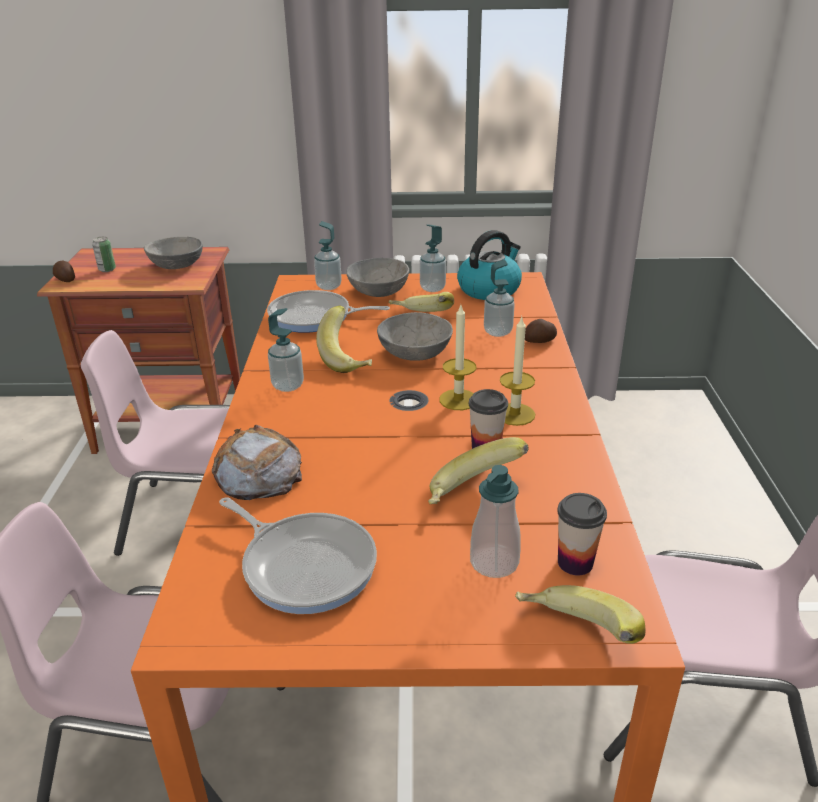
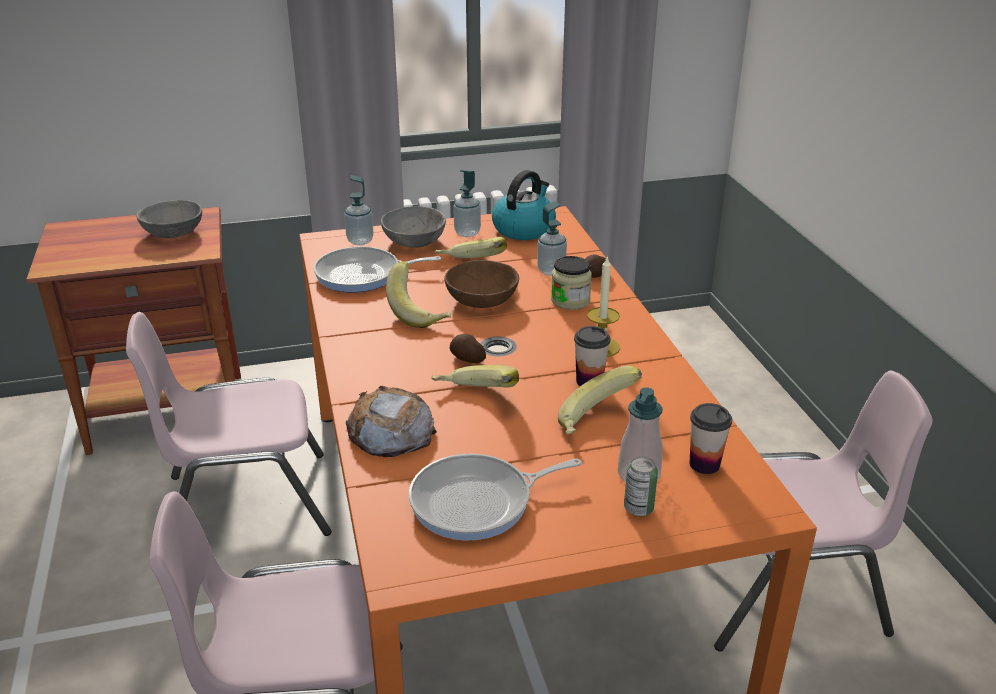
camera: 15 degrees left, 0 degrees up
(65, 279) = (51, 261): potato -> potato (467, 359)
(107, 269) = (94, 245): can -> can (638, 508)
(288, 385) = (373, 346): soap dispenser -> none
(305, 565) = (478, 502): frying pan -> frying pan turned 135 degrees clockwise
(414, 352) = (481, 300): grey bowl -> brown bowl
(458, 400) = (544, 340): candle -> none
(504, 363) = (570, 301): none -> jar
(573, 638) = (726, 521): banana -> banana (475, 398)

